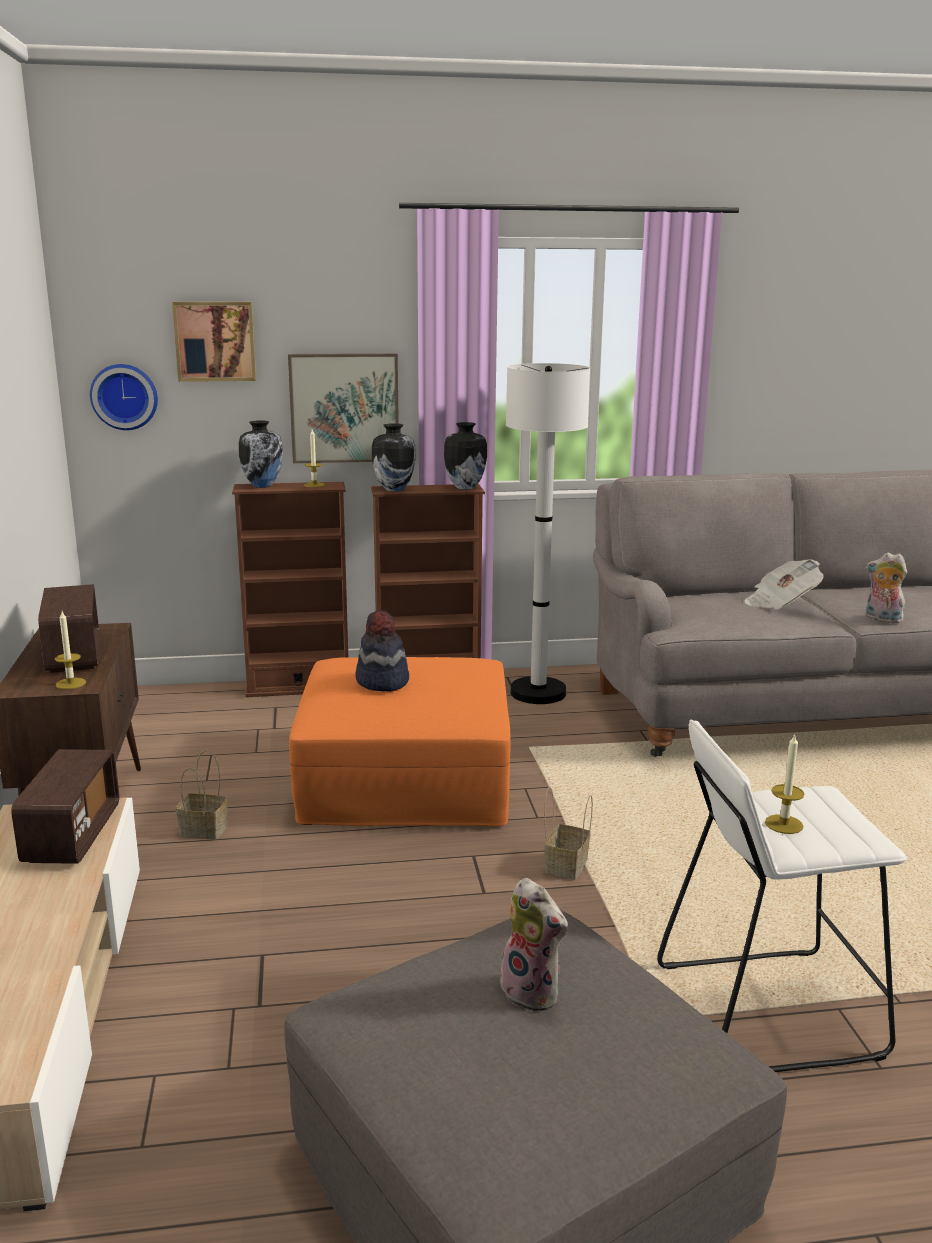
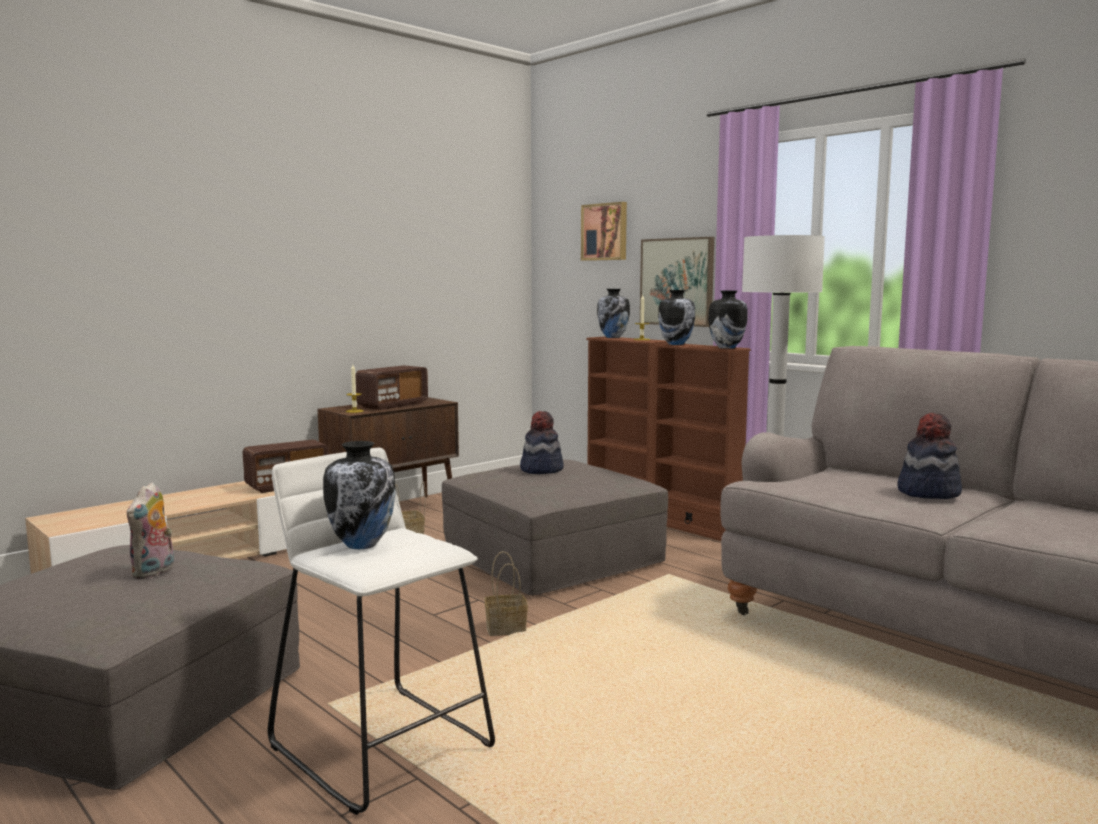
camera: 55 degrees right, 10 degrees down
(124, 396) = (558, 271): wall clock -> none
(405, 778) = (553, 557): orange ottoman -> grey ottoman
(781, 603) = (927, 492): newspaper -> hat
(784, 824) = (362, 545): candle -> vase
(882, 619) = (1010, 529): plush toy -> none

